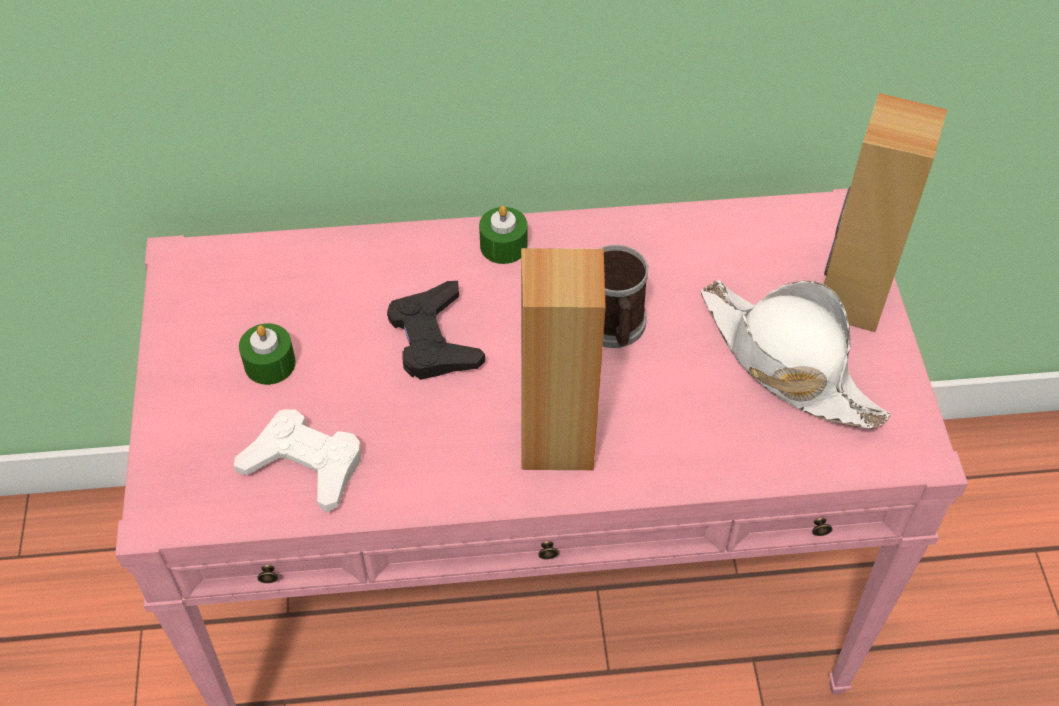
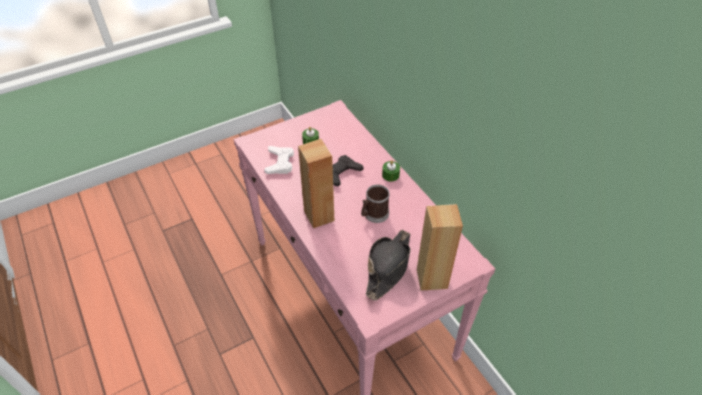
camera: 65 degrees right, 5 degrees down
(786, 363) = (388, 267): white hat -> black hat

